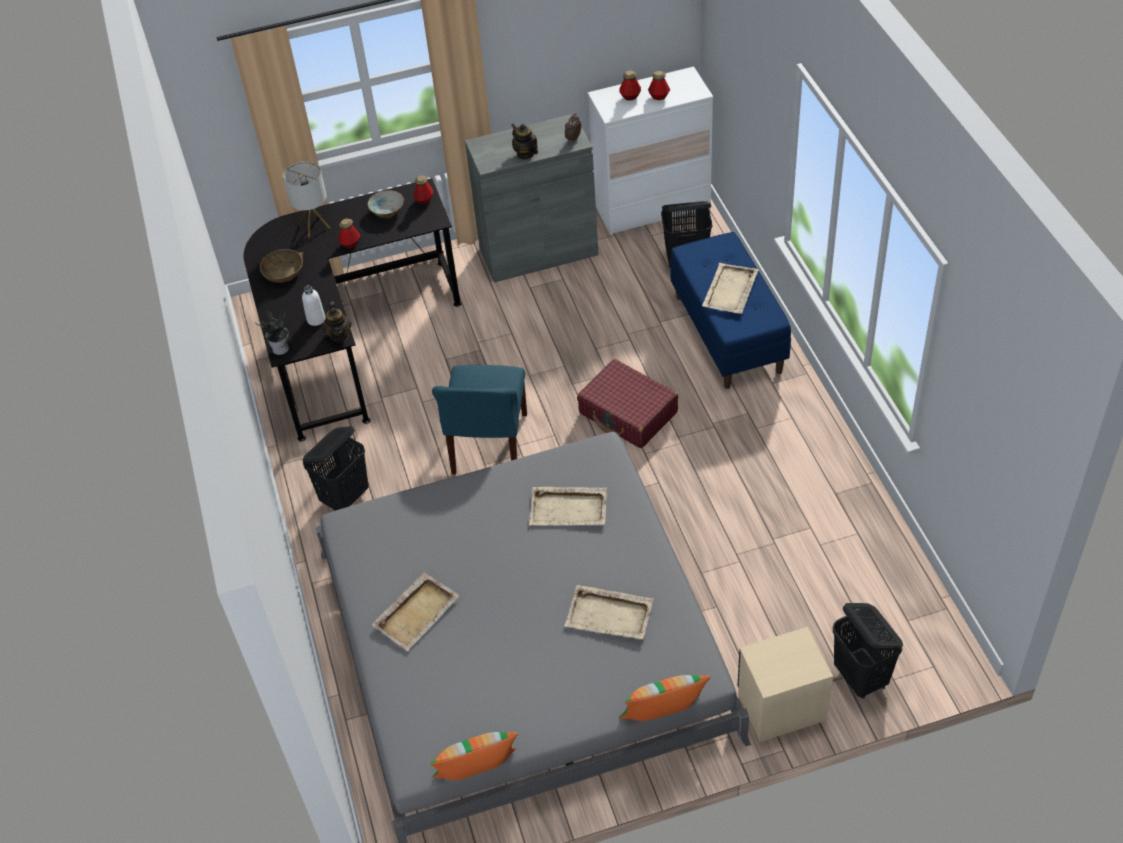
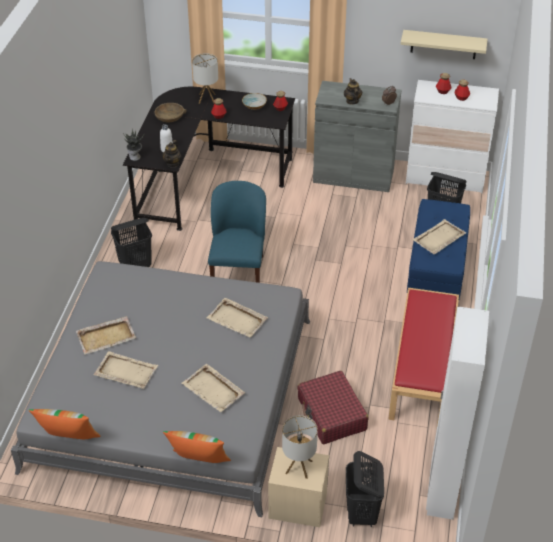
camera: 25 degrees right, 5 degrees down
(479, 646) = (125, 371): none -> beige tray
(489, 445) = (238, 273): blue chair -> blue chair turned 150 degrees clockwise
(613, 34) = (443, 44): none -> beige shelf
(628, 413) = (336, 291): red suitcase -> red suitcase (331, 414)
(784, 660) = (299, 467): none -> table lamp
(802, 466) = (423, 370): none -> red bench
(927, 602) = (441, 490): none -> white wardrobe

